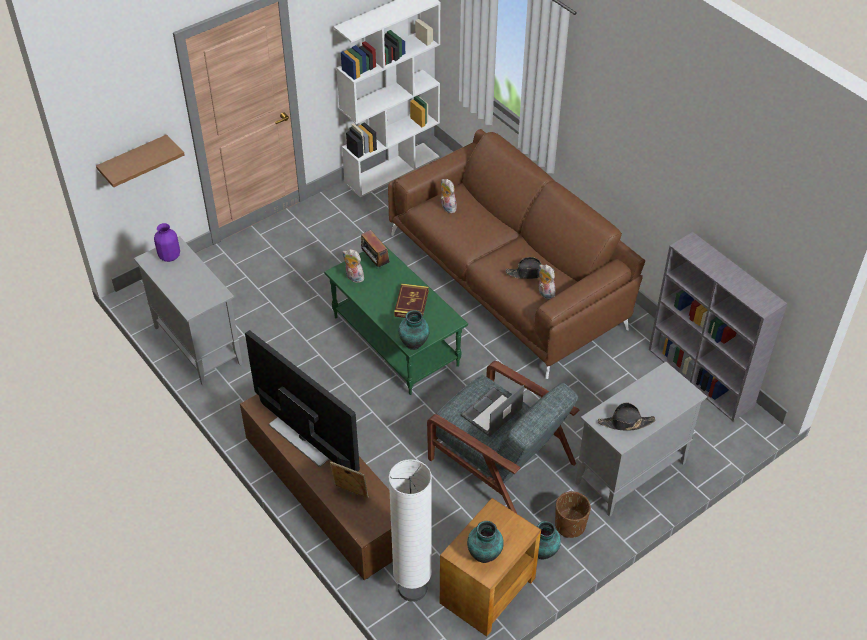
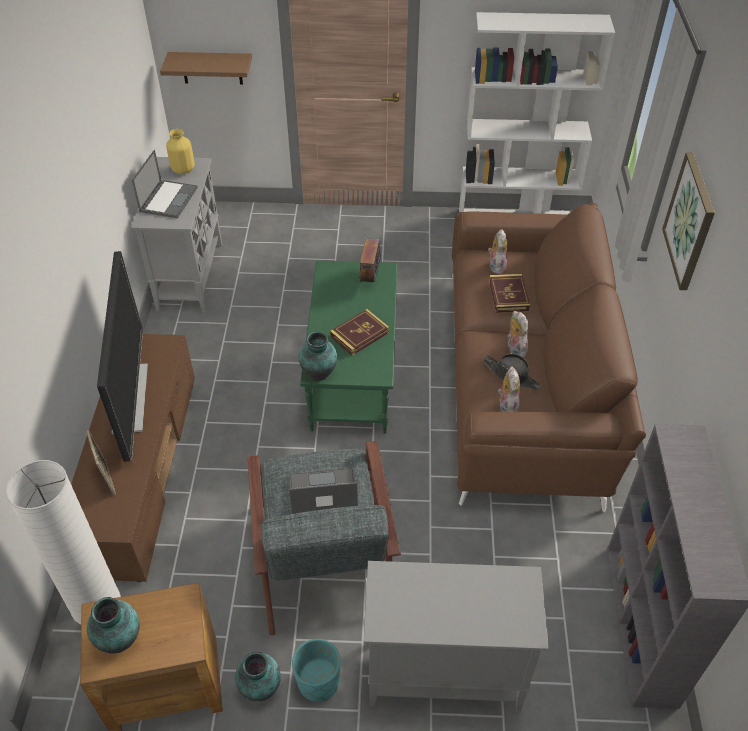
camera: 40 degrees right, 0 degrees up
(170, 256) = (183, 170): purple vase -> yellow vase
(188, 284) = (169, 199): none -> laptop
(353, 278) = (334, 280): plush toy -> plush toy (514, 349)
(476, 223) = (508, 295): none -> book
(570, 525) = (318, 682): brown planter -> turquoise planter
(603, 115) = (690, 221): none -> picture
(625, 423) = (410, 606): black hat -> none

